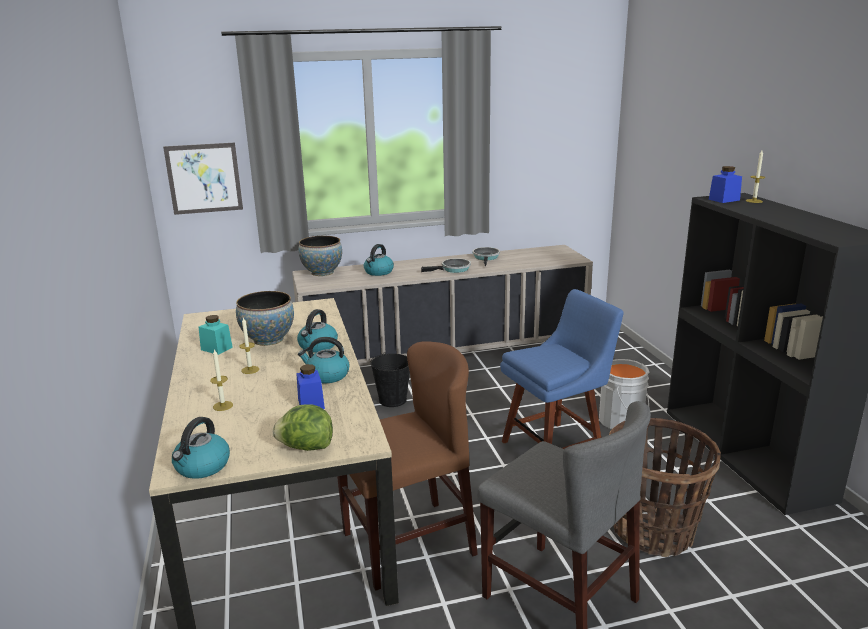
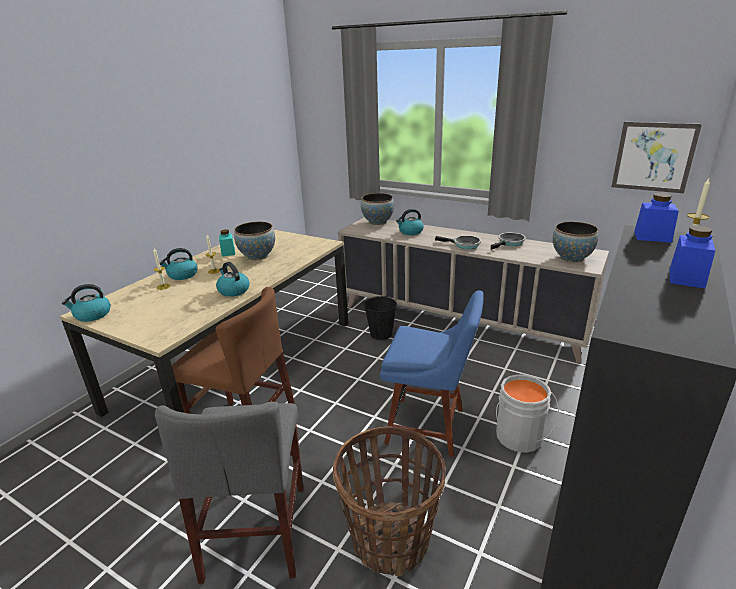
camera: 45 degrees right, 5 degrees up
(204, 178) = (324, 138): picture -> picture (653, 157)
(306, 447) = (137, 328): lettuce -> none
(311, 404) = (192, 304): blue jar -> blue jar (686, 278)
(318, 346) = (268, 270): kettle -> kettle (182, 275)
(553, 256) = (571, 258): none -> bowl

